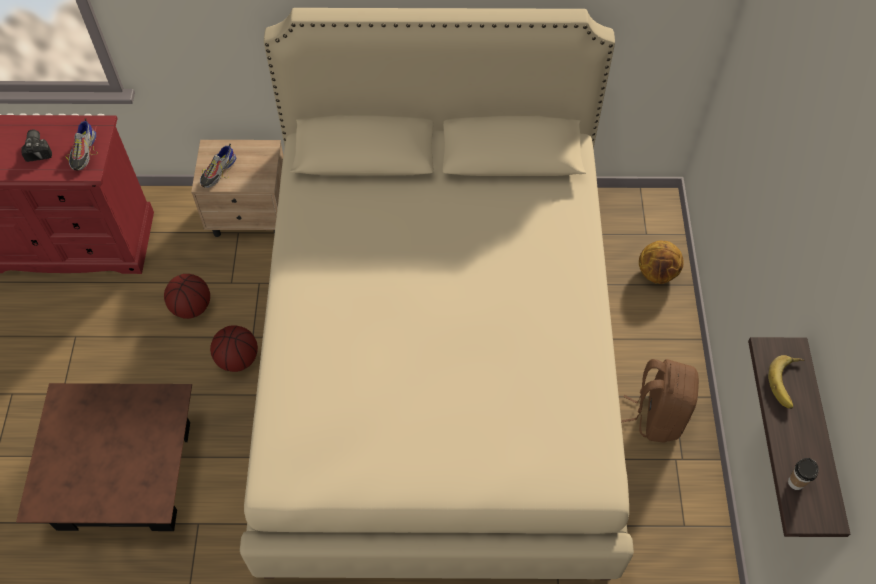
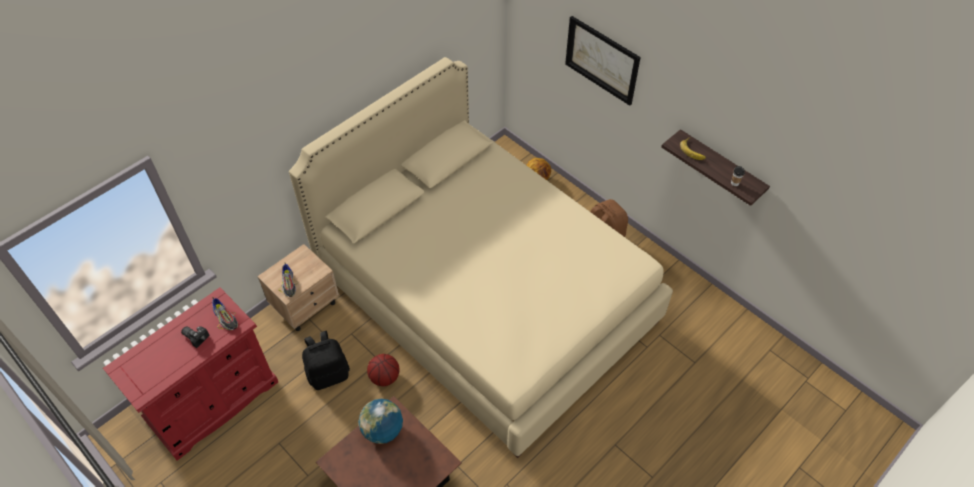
camera: 45 degrees left, 5 degrees down
(140, 411) = (383, 430): none -> globe
(192, 307) = (329, 374): basketball -> black backpack
(784, 151) = (602, 60): none -> picture

